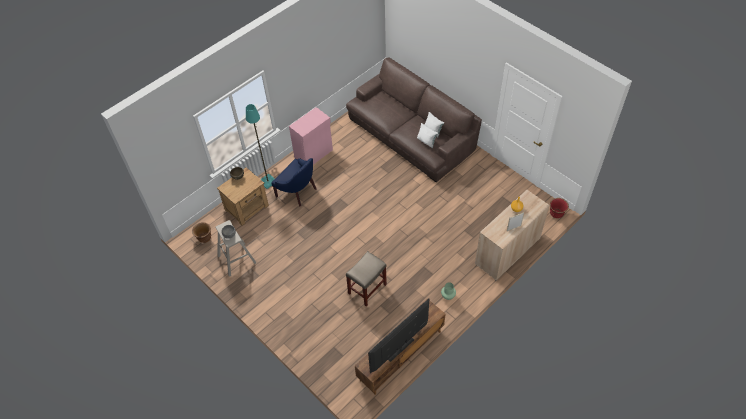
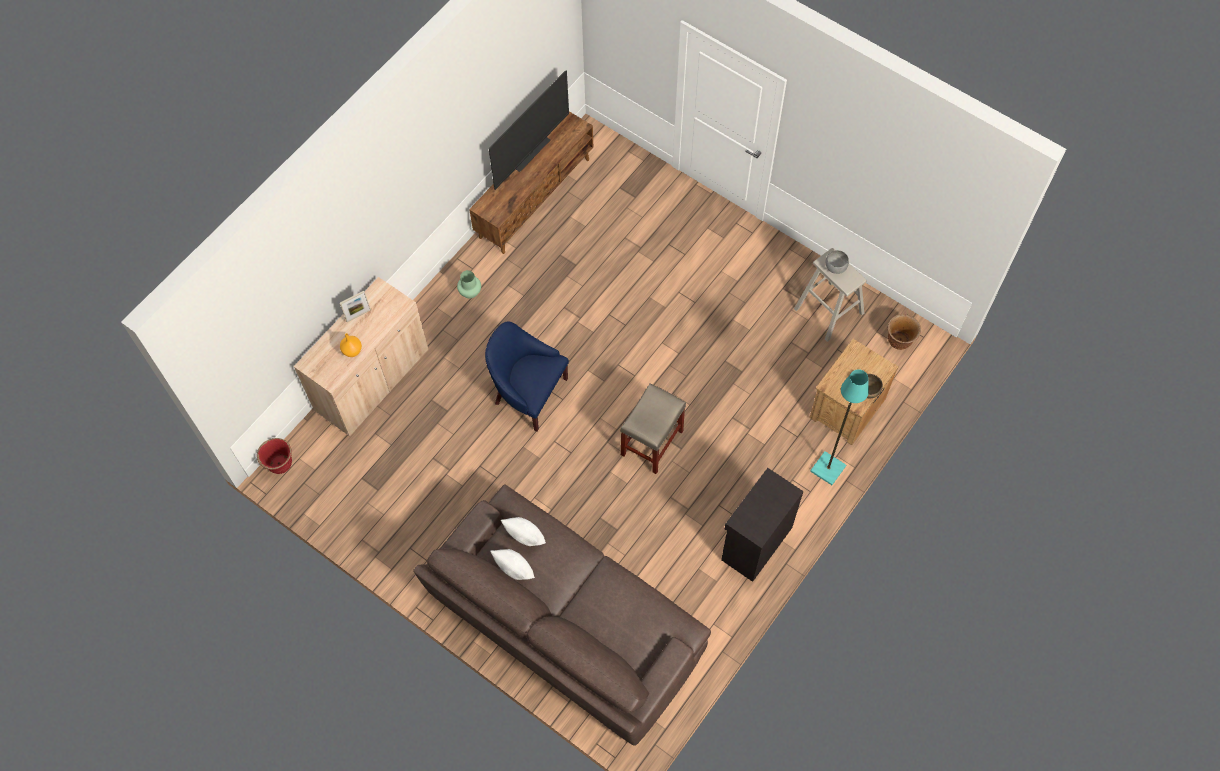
camera: 170 degrees right, 10 degrees up
(298, 191) = (763, 454): blue armchair -> blue armchair (528, 393)
(314, 154) = (755, 543): pink cabinet -> black cabinet
(367, 288) = (600, 289): beige stool -> beige stool (651, 443)

